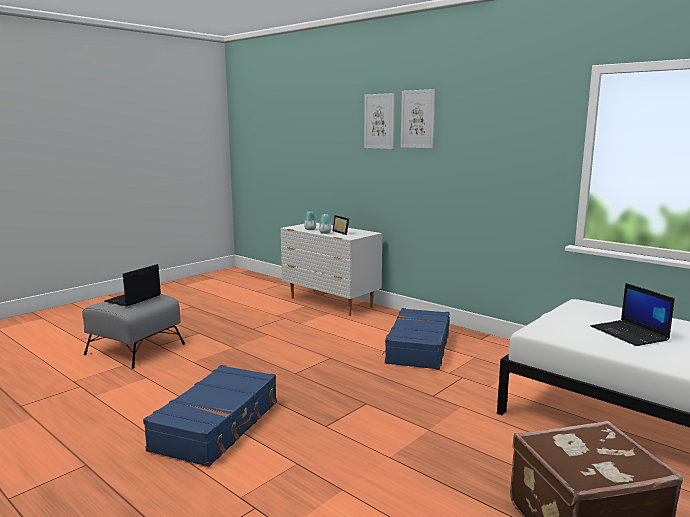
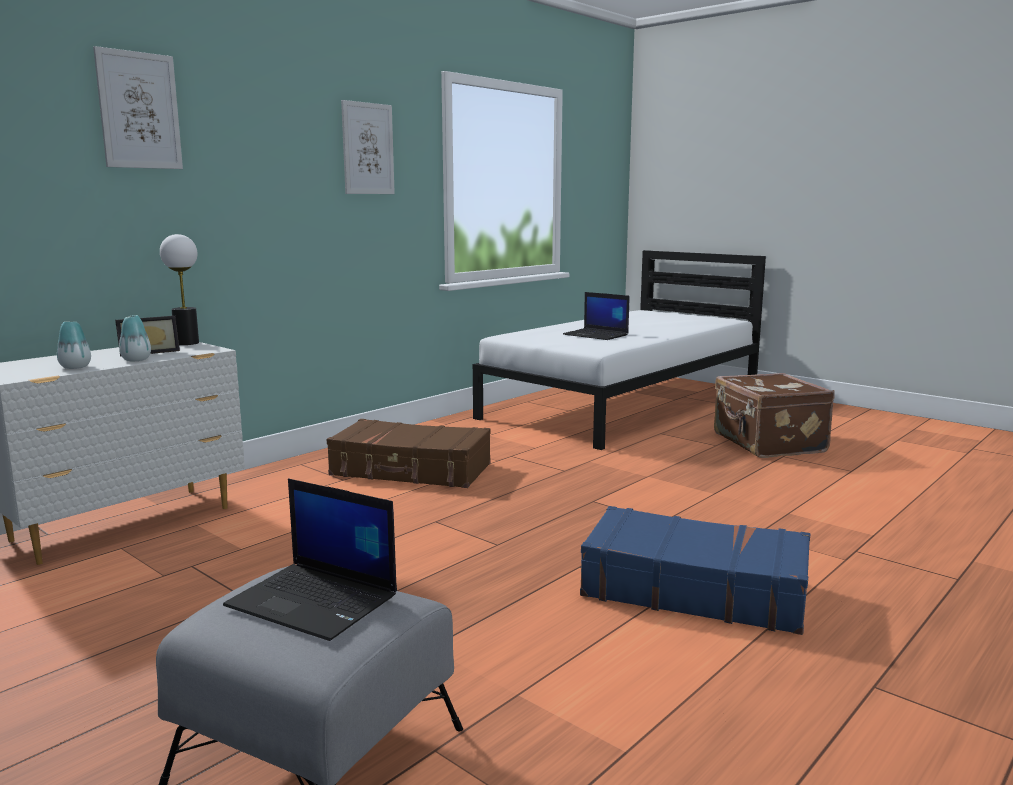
camera: 90 degrees left, 0 degrees up
(367, 234) = (186, 343): none -> table lamp
(417, 348) = (411, 470): blue suitcase -> brown suitcase
(418, 119) = (227, 114): picture -> picture (368, 149)
(630, 334) = (597, 335): laptop -> laptop turned 60 degrees clockwise

